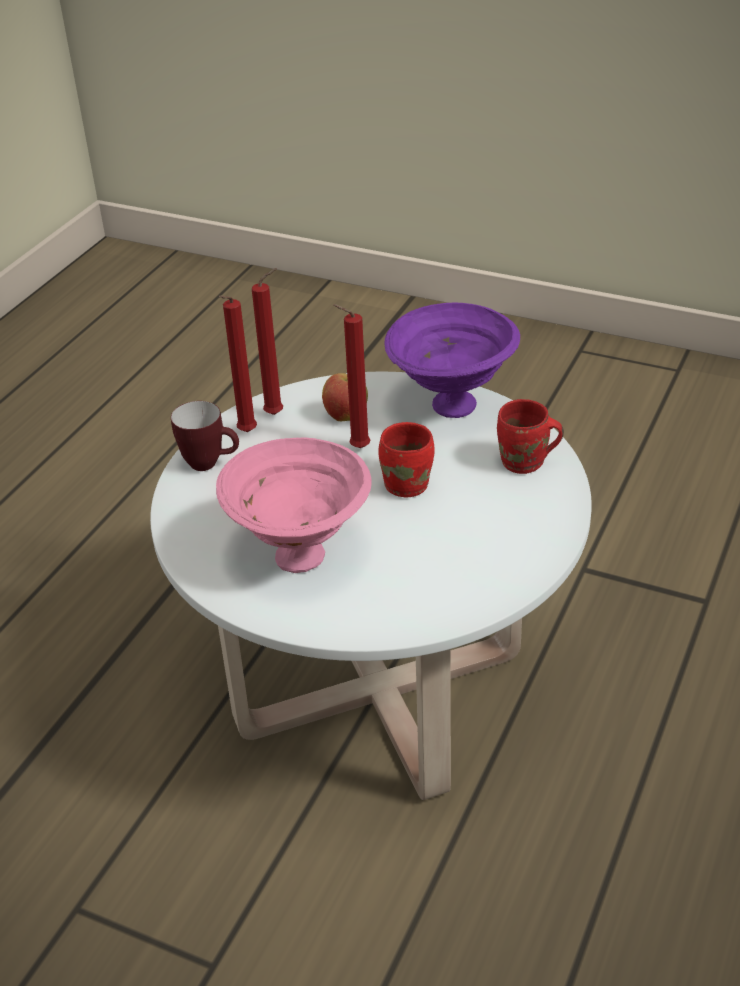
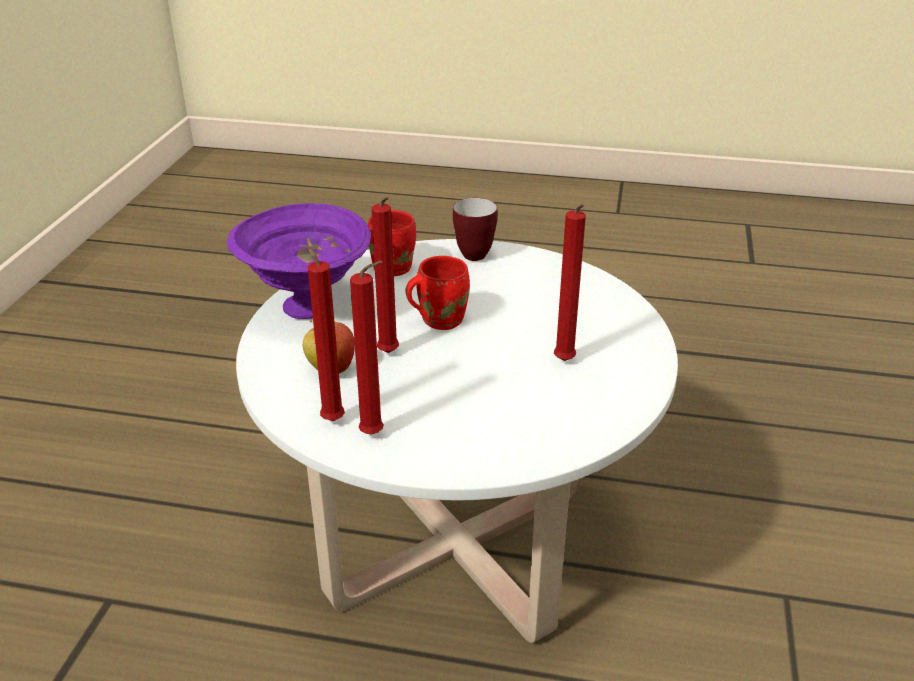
camera: 105 degrees left, 5 degrees down
(210, 463) = (440, 450): mug -> mug (472, 253)
(299, 554) = (564, 363): pink bowl -> red candle

